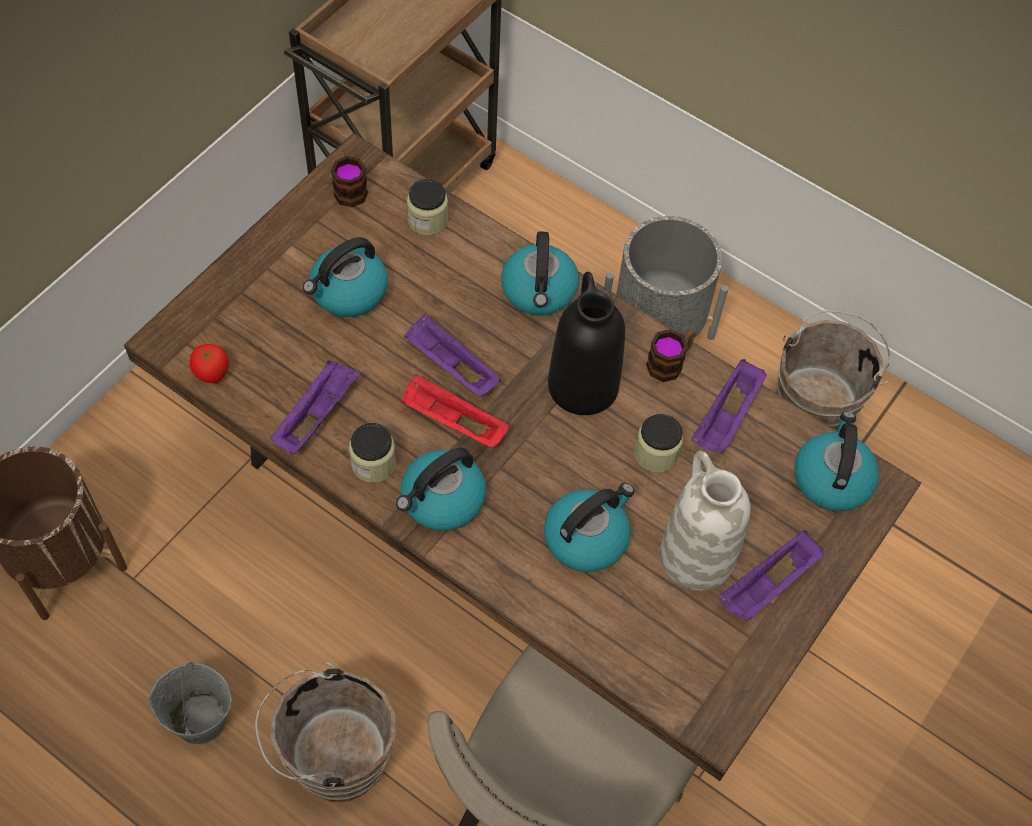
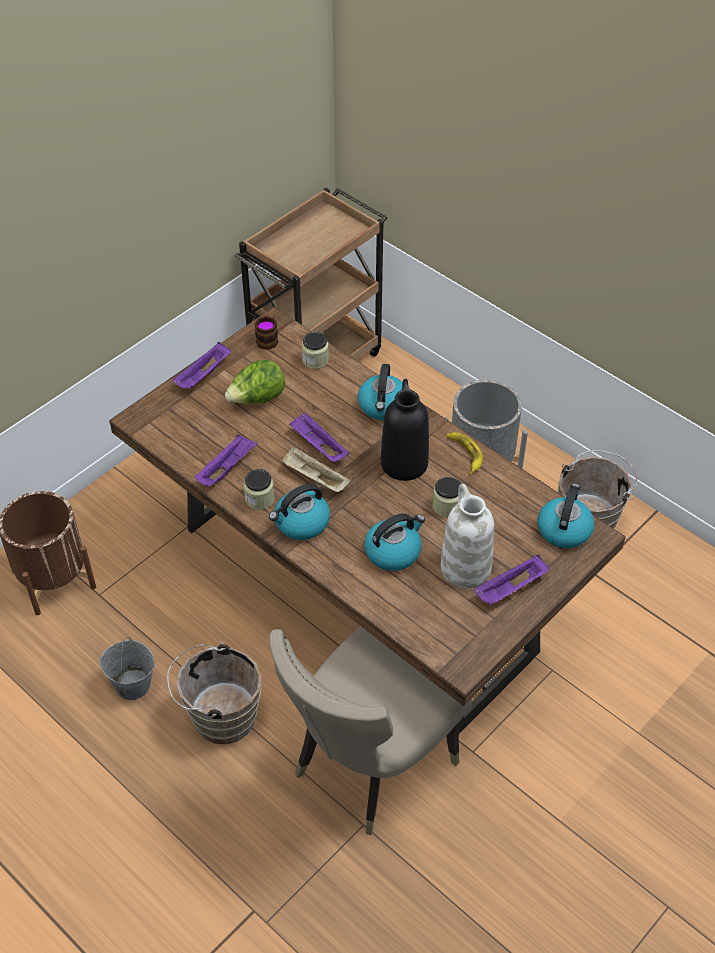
camera: 10 degrees right, 10 degrees down
(211, 373) = (162, 440): tomato -> none
(348, 292) = (257, 399): kettle -> lettuce
(452, 422) = (314, 478): red tray -> beige tray
(670, 362) = (465, 453): mug -> banana
(726, 418) = (498, 489): purple tray -> purple tray (203, 375)

